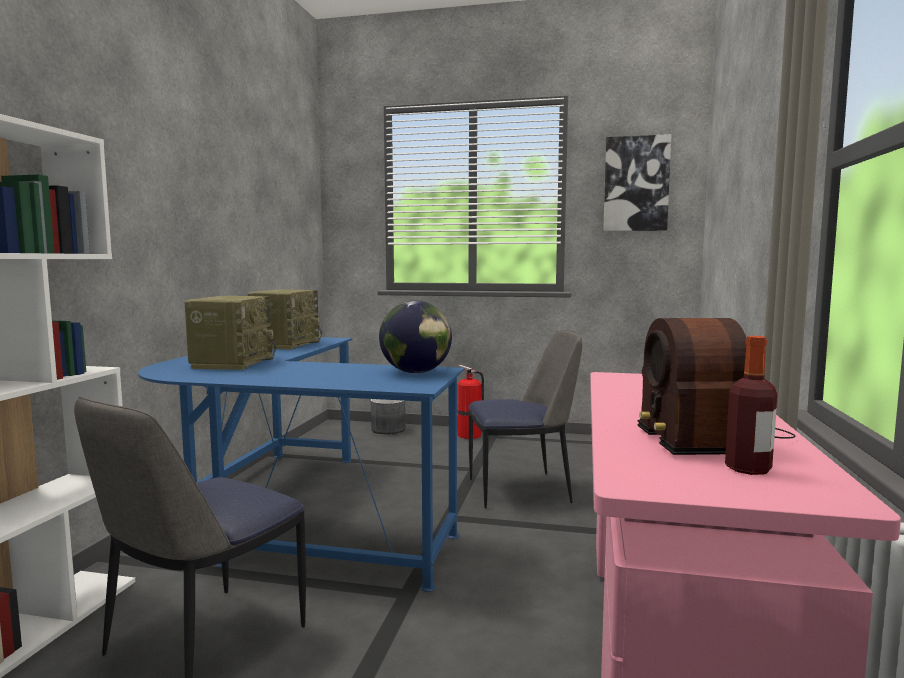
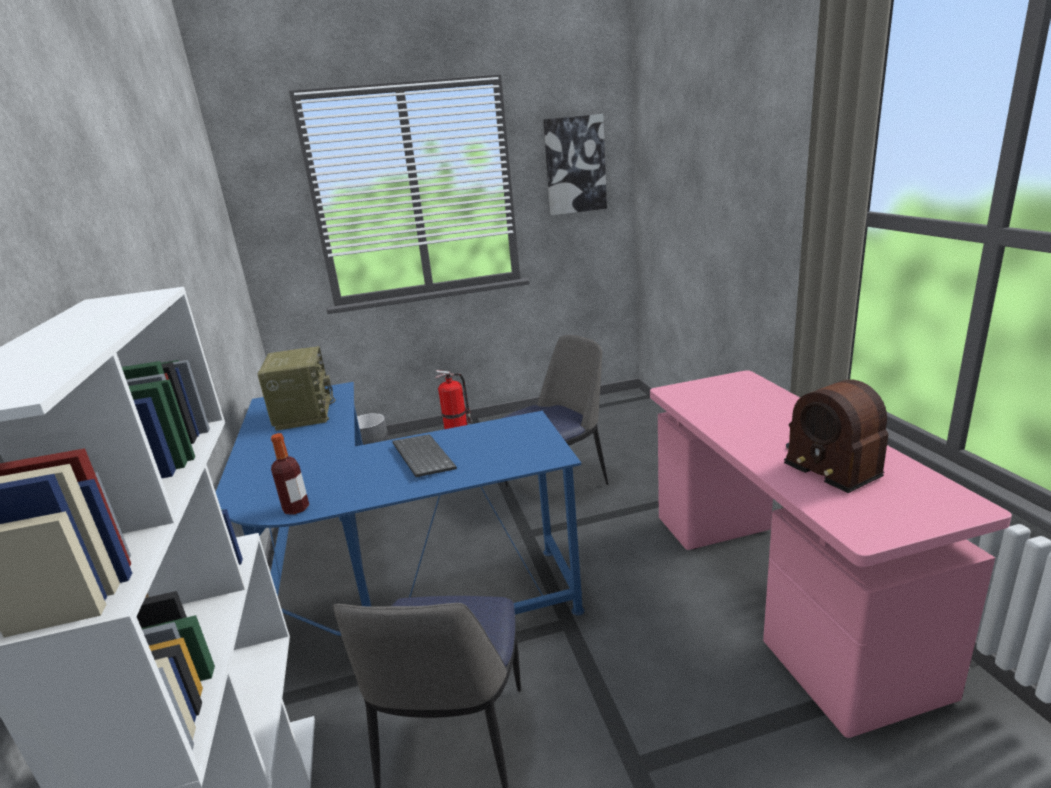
camera: 25 degrees left, 15 degrees up
(232, 363) = (307, 467): radio -> none
(316, 371) = (421, 457): none -> keyboard
(416, 372) = (516, 431): globe -> none
(748, 469) = (896, 491): bottle -> bottle (296, 508)

